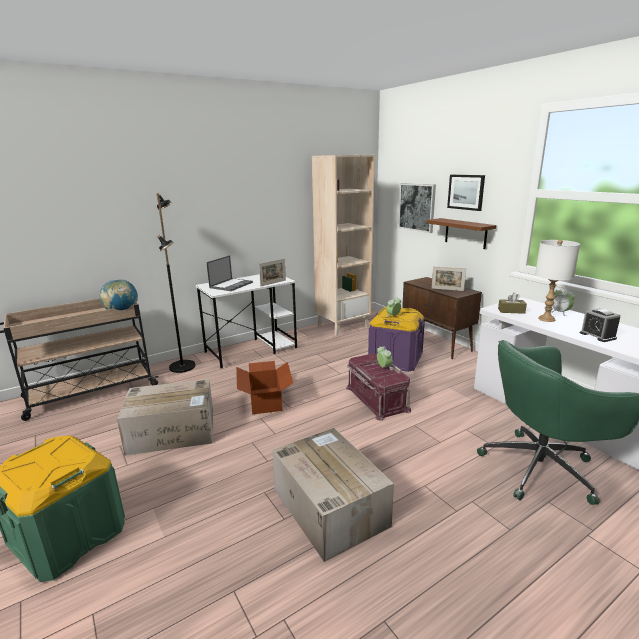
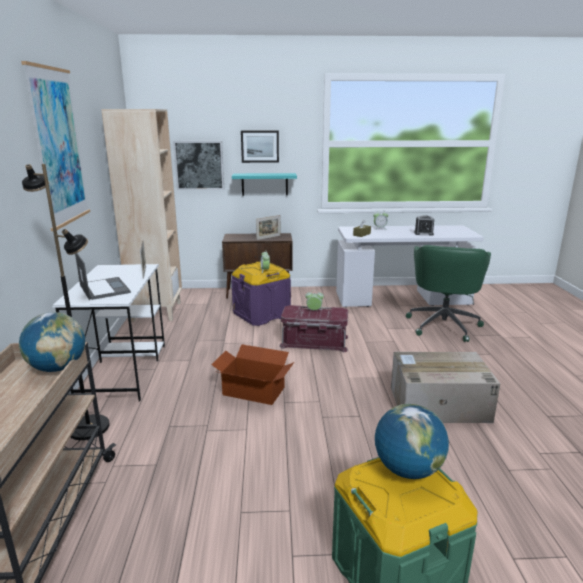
camera: 60 degrees left, 0 degrees up
(65, 458) = (408, 470): none -> globe
(173, 431) = (251, 463): cardboard box -> none
(236, 184) = (58, 147): none -> picture
(465, 233) = (264, 184): brown shelf -> turquoise shelf
(546, 319) = (386, 233): white table lamp -> none

